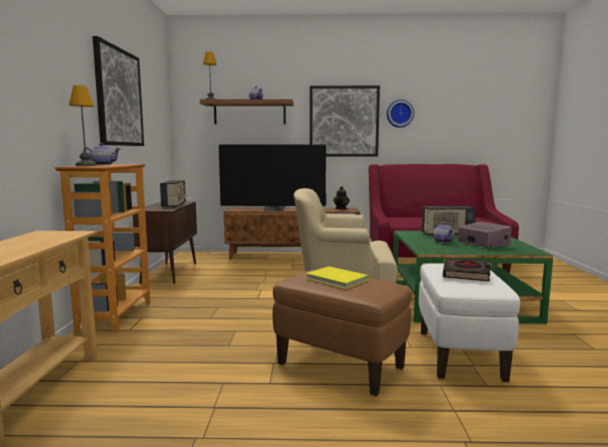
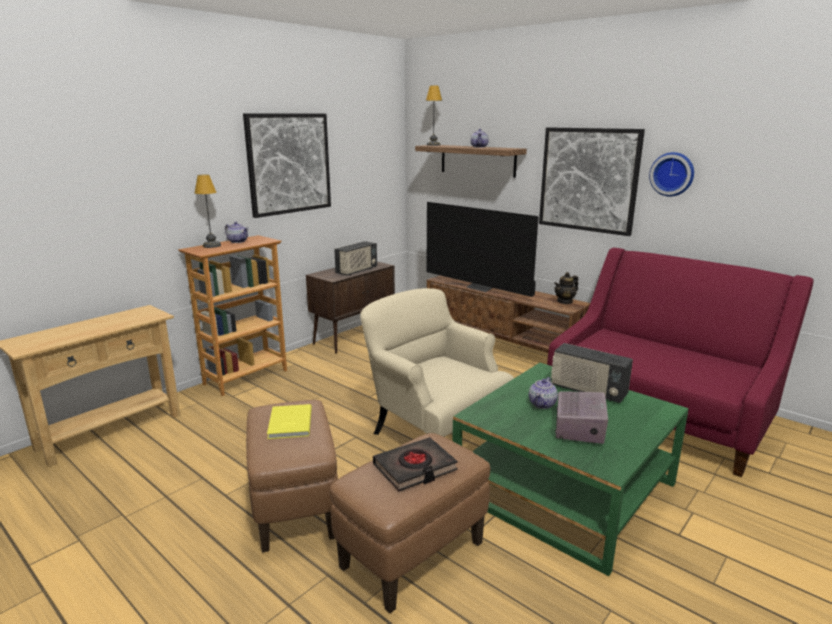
camera: 40 degrees right, 10 degrees up
(460, 355) = (412, 555): white ottoman -> brown ottoman

